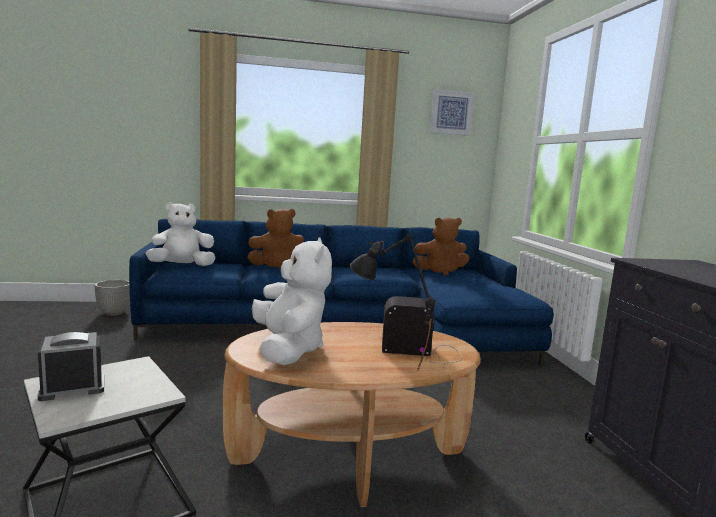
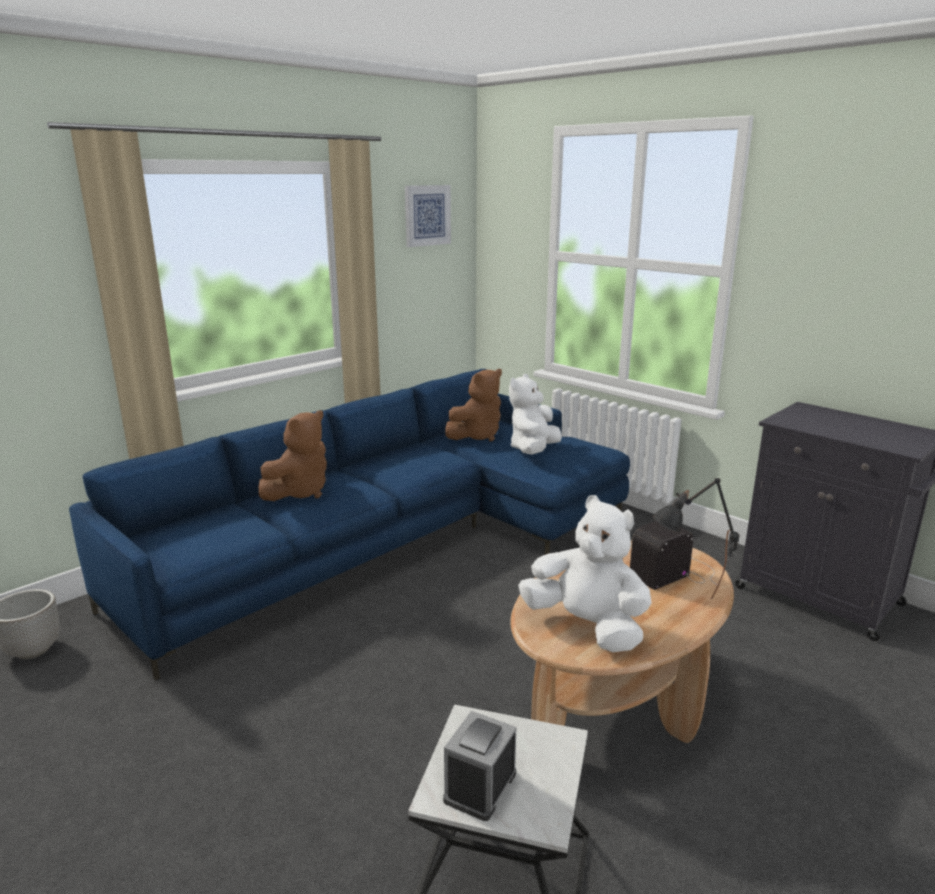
camera: 35 degrees left, 10 degrees up
(182, 266) = (180, 542): white plush toy -> white plush toy (533, 450)

